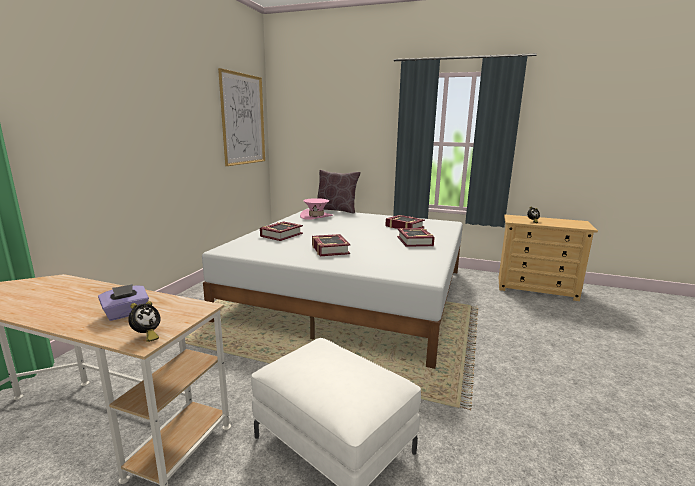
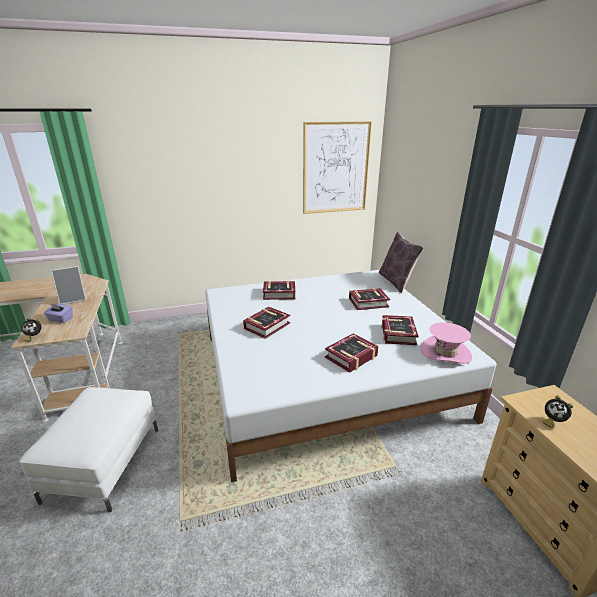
camera: 55 degrees right, 10 degrees up
(73, 299) = (73, 299): none -> picture frame
(316, 216) = (356, 283): pink hat -> pink hat (445, 352)
(351, 221) = (368, 302): none -> book

